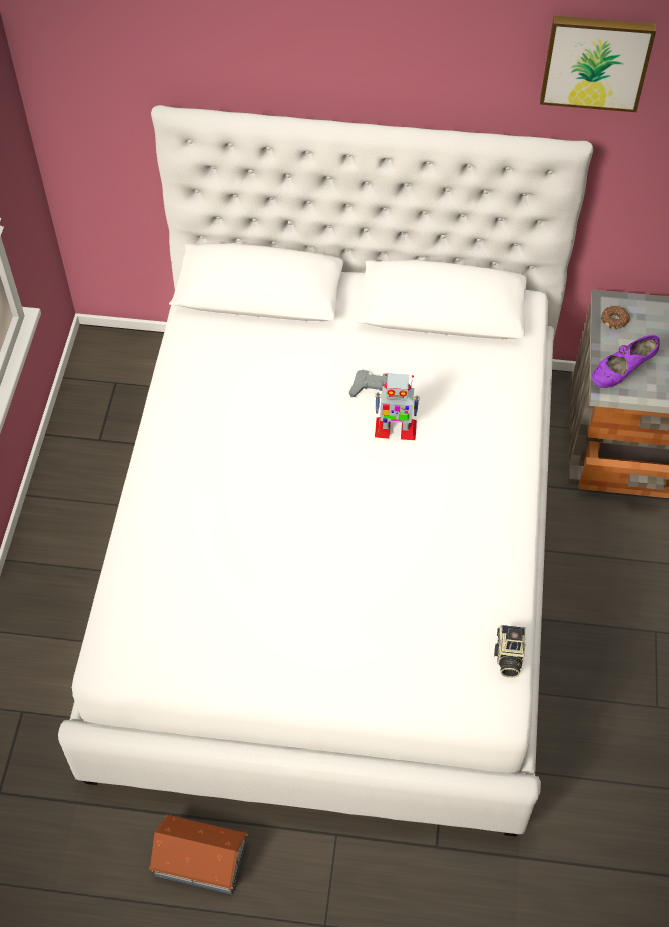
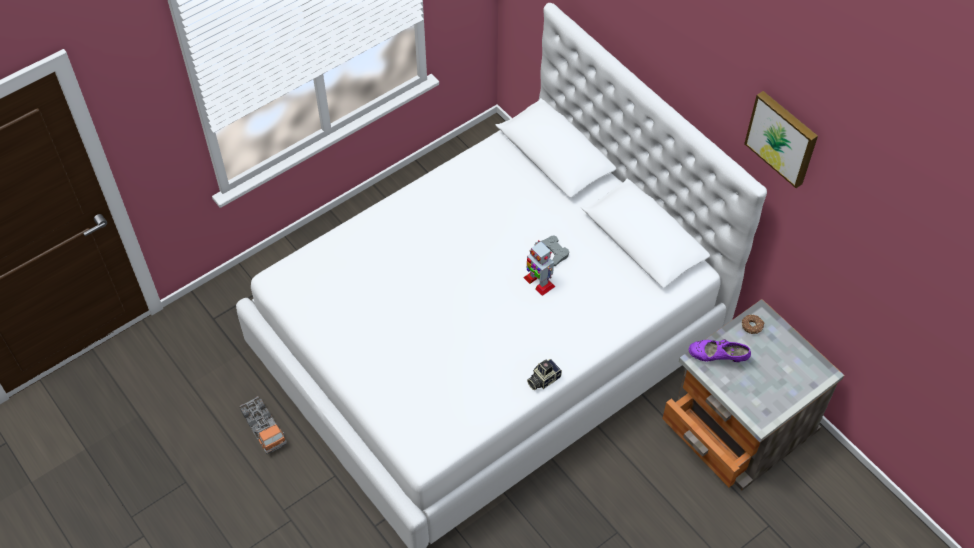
camera: 45 degrees right, 0 degrees up
(199, 858) = (263, 428): toy house -> toy truck
(508, 656) = (456, 438): camera -> camera (543, 379)

